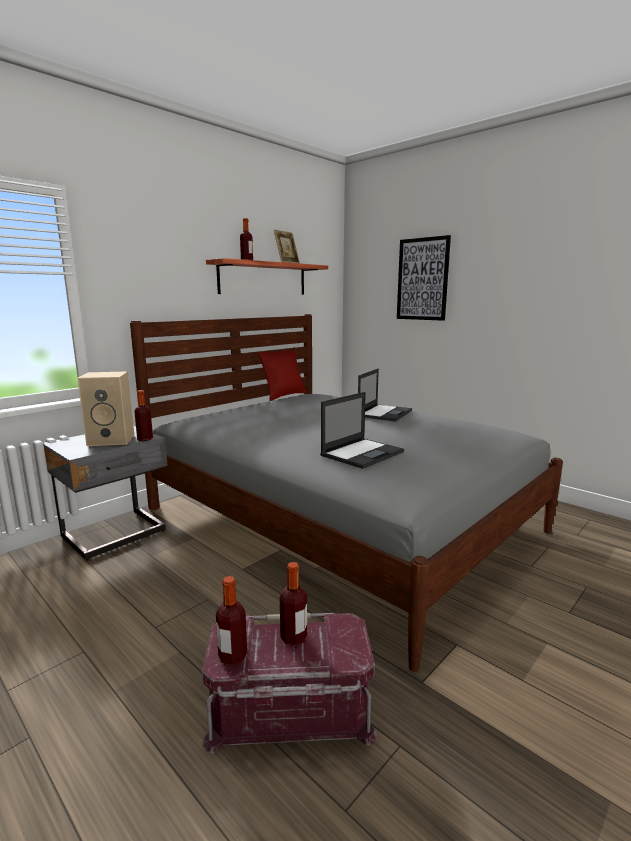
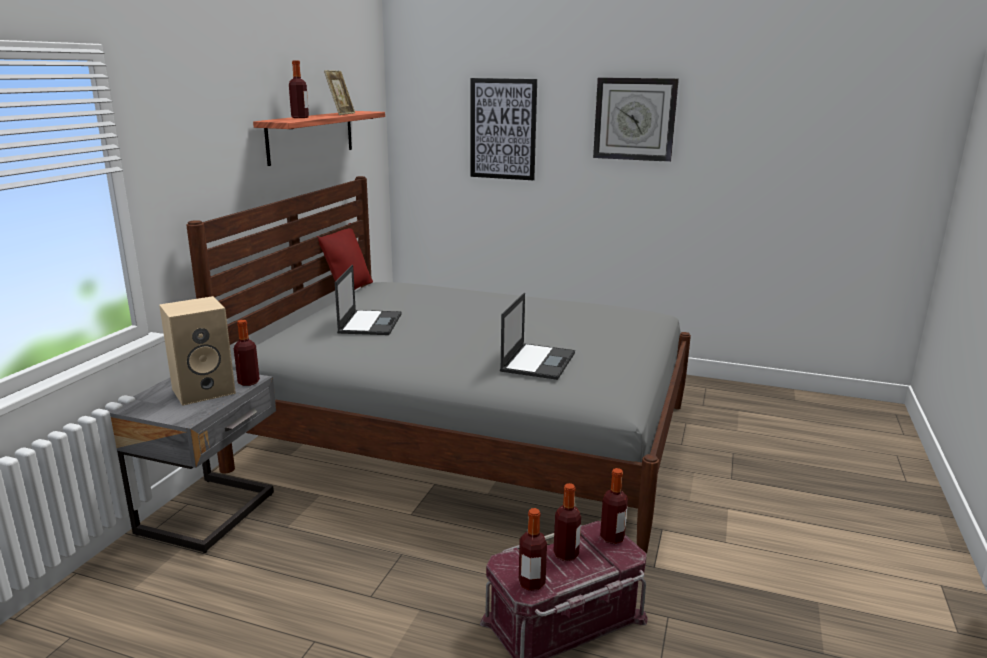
camera: 25 degrees left, 5 degrees up
(351, 634) = (612, 537): none -> bottle
(385, 413) = (505, 304): laptop -> laptop (370, 323)
(533, 262) = (634, 119): none -> wall clock

